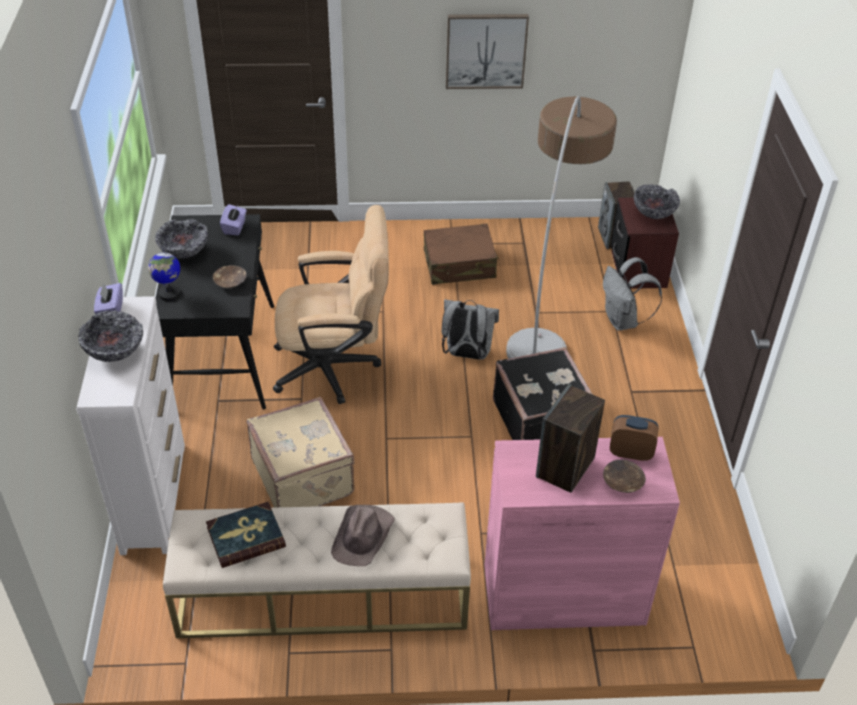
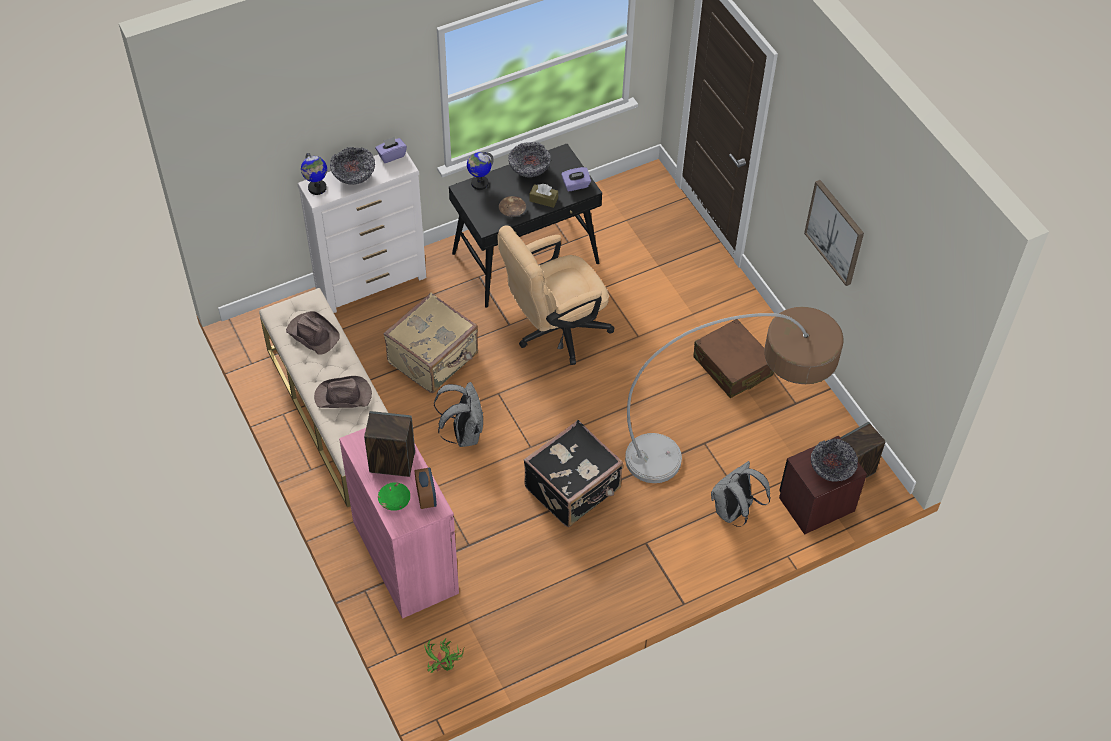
camera: 65 degrees right, 10 degrees up
(103, 391) = (317, 188): none -> globe
(234, 255) = (543, 199): none -> brown tissue box
(245, 537) = (313, 333): book -> brown hat
(335, 367) = (554, 331): beige office chair -> beige office chair turned 90 degrees clockwise
(466, 354) = (621, 411): grey backpack -> grey backpack (463, 433)
(622, 482) = (394, 500): brown bowl -> green bowl
(727, 608) = (443, 669): none -> potted plant

